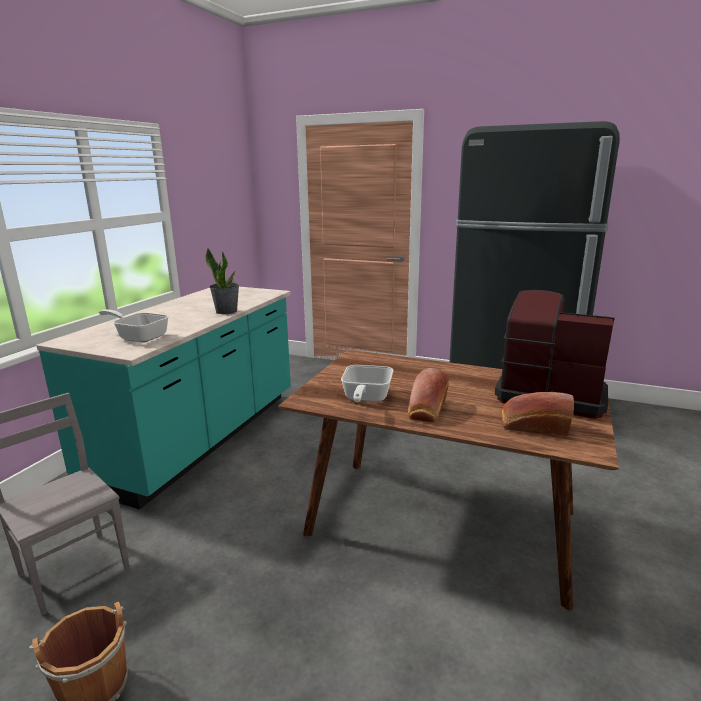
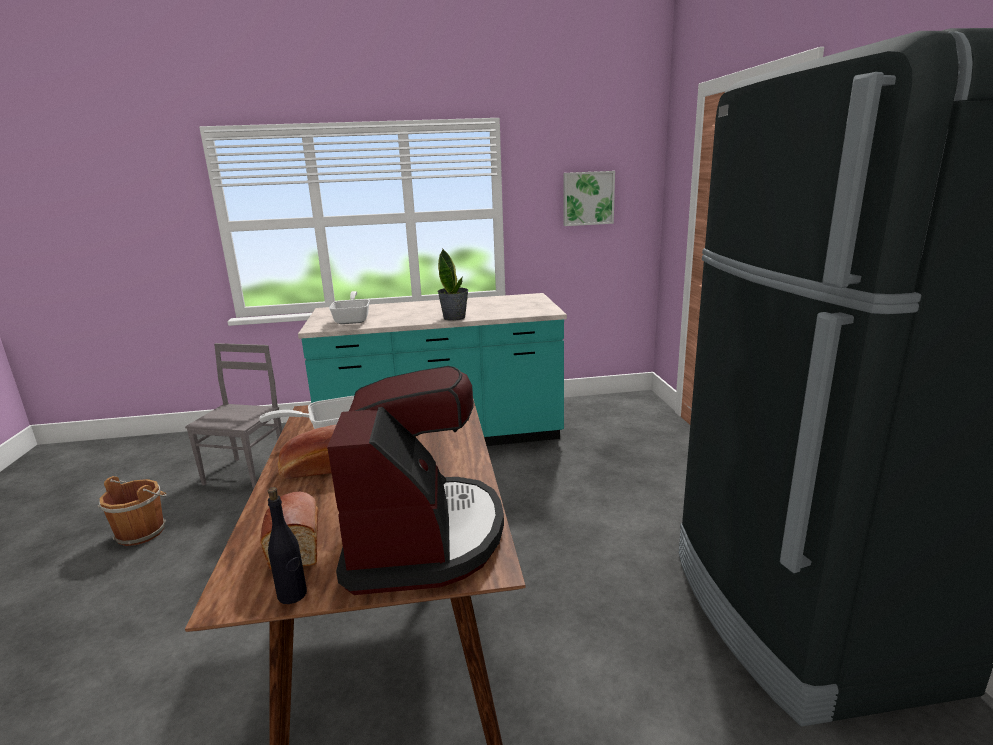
camera: 60 degrees right, 0 degrees up
(219, 200) = (588, 198): none -> picture
(594, 433) = (292, 595): none -> black bottle

